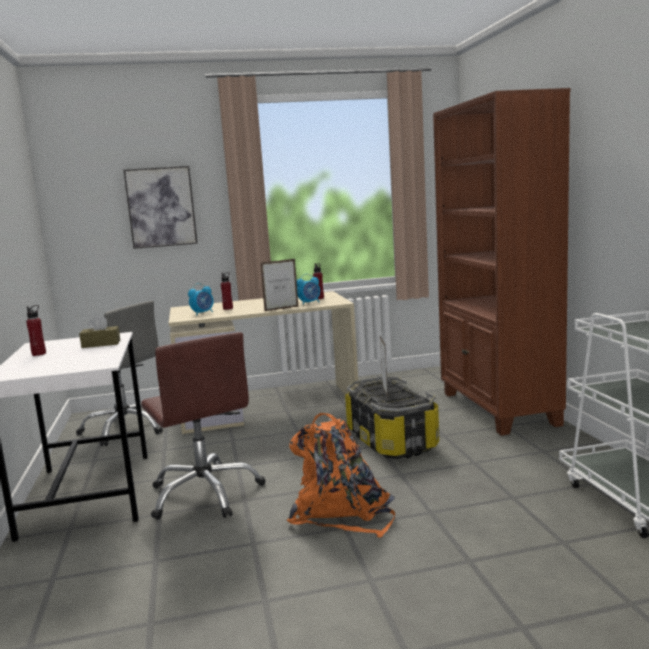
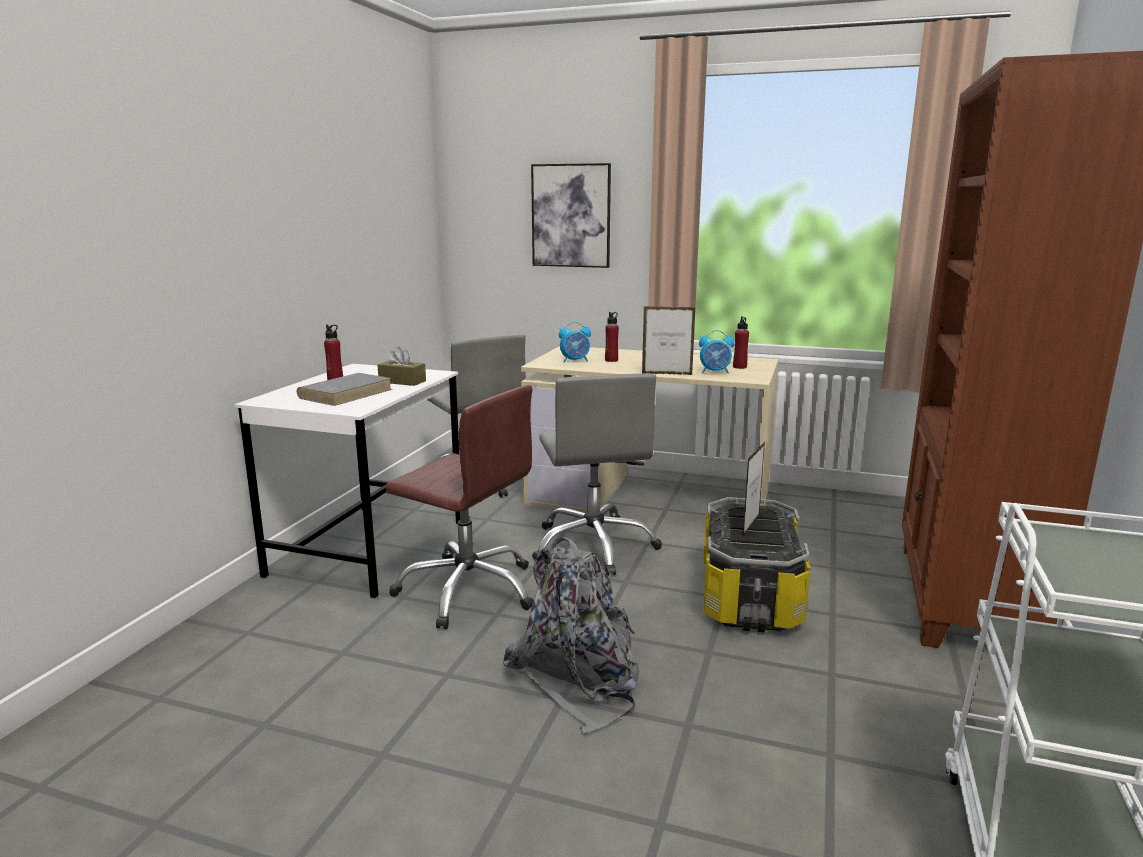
camera: 30 degrees right, 5 degrees up
(70, 358) = (346, 393): none -> grey book
(205, 493) = (468, 590): brown office chair -> brown office chair turned 60 degrees counterclockwise
(264, 443) = (594, 546): none -> grey office chair
(341, 513) = (579, 677): orange backpack -> grey backpack

